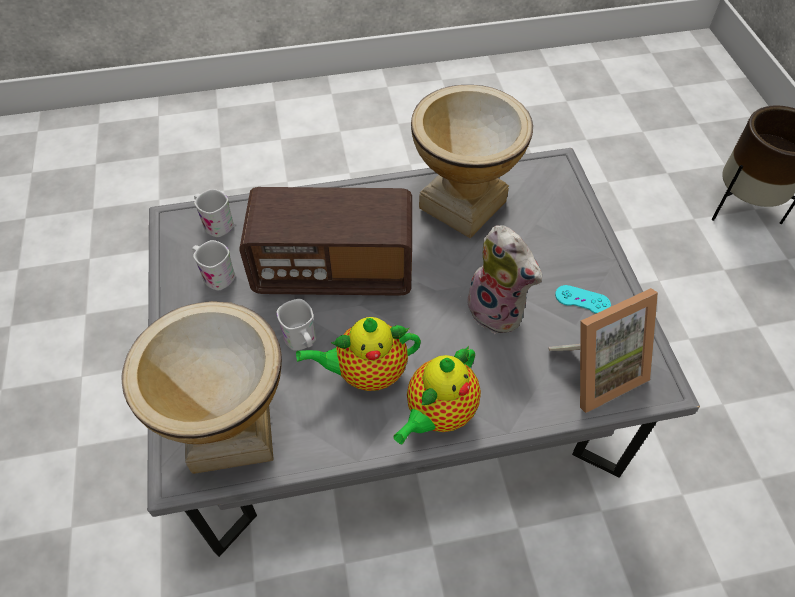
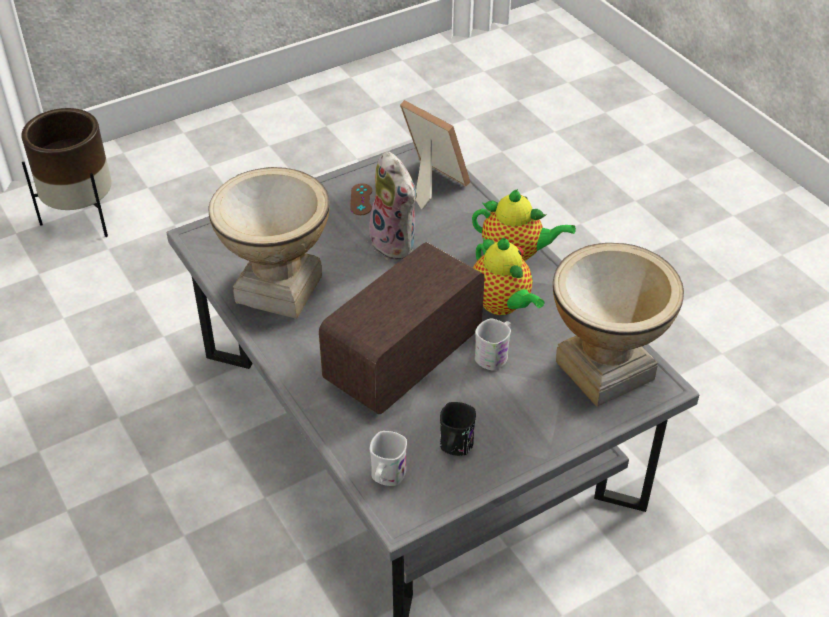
camera: 110 degrees left, 10 degrees down
(215, 275) = (455, 448): white mug -> black mug
(334, 270) = (404, 359): radio -> radio turned 120 degrees counterclockwise
(498, 310) = (397, 243): plush toy -> plush toy turned 120 degrees clockwise
(582, 300) = (361, 199): turquoise game controller -> brown game controller

